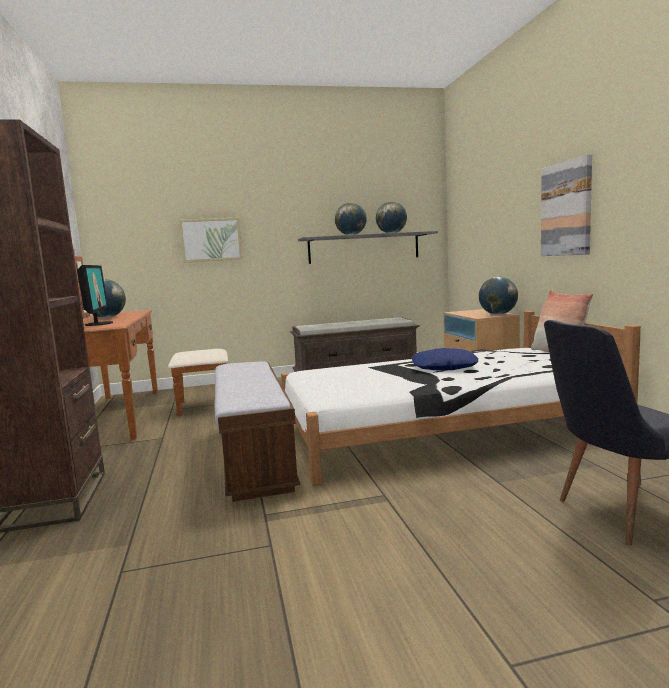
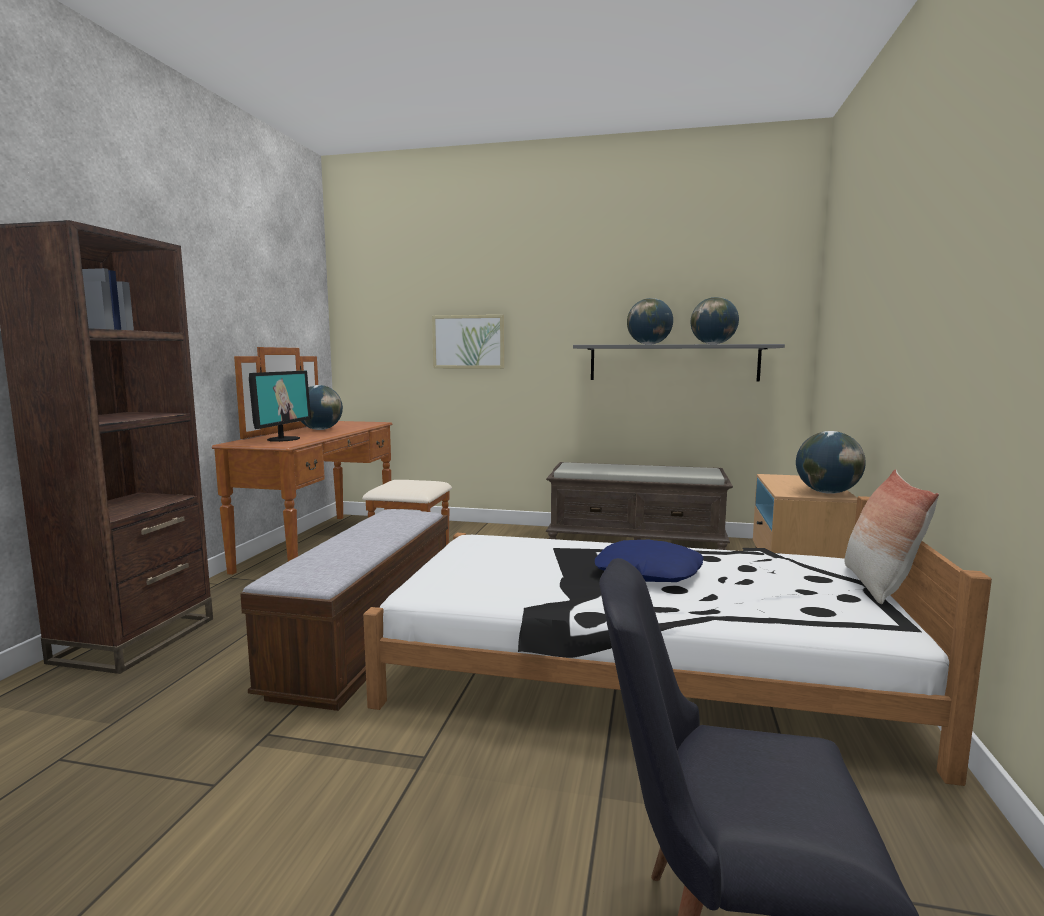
camera: 25 degrees right, 0 degrees up
(566, 209) = (932, 329): picture -> none

